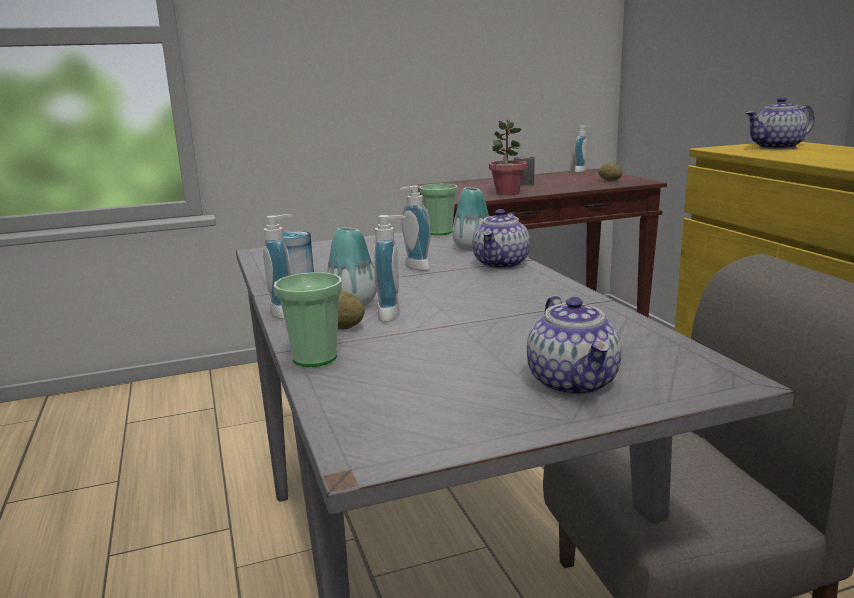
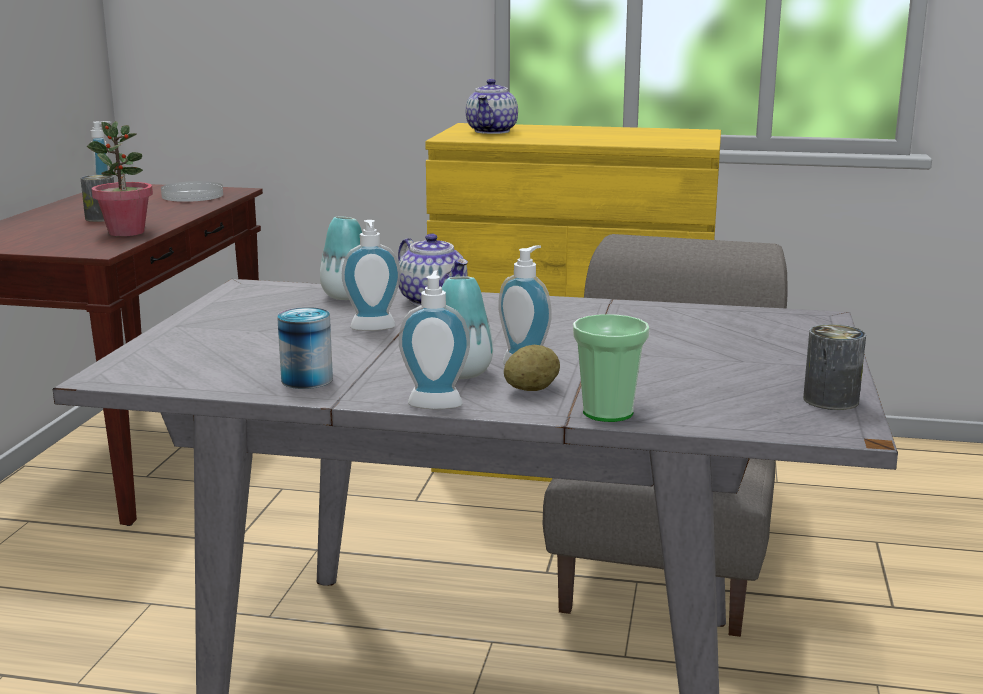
camera: 60 degrees left, 0 degrees up
(439, 232) = (241, 292): cup -> none
(449, 433) = (830, 400): none -> can
(574, 383) = (778, 351): teapot -> none
(610, 180) = (192, 196): potato -> white plate

